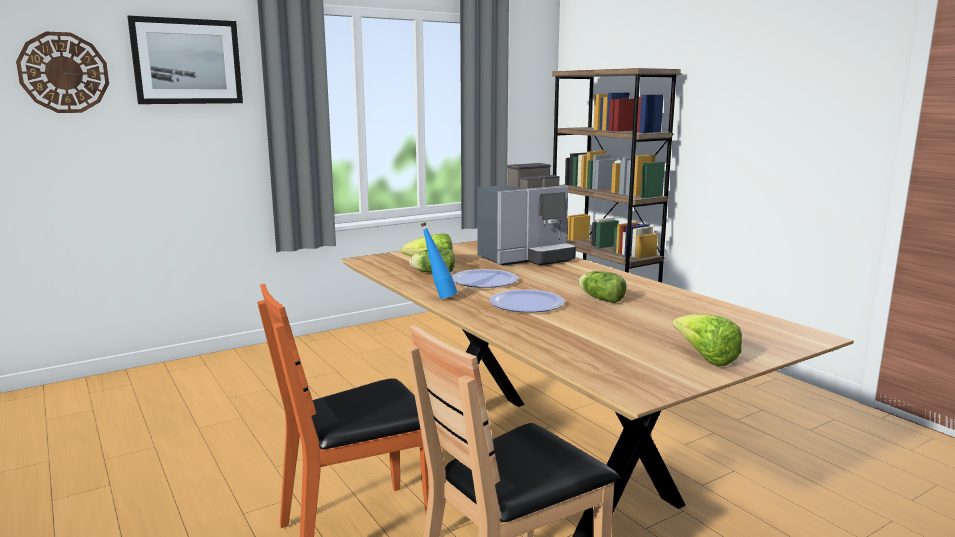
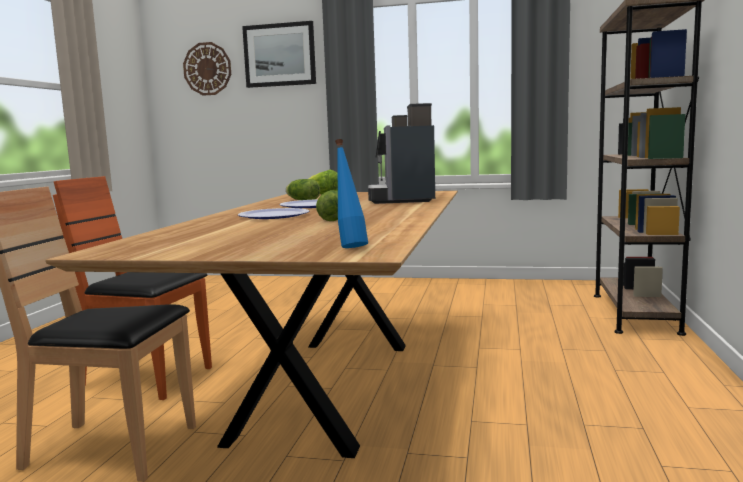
camera: 45 degrees right, 5 degrees down
(439, 297) = (243, 209): blue bottle -> blue bottle (350, 247)
(527, 258) = (403, 199): coffee machine -> coffee machine turned 75 degrees clockwise
(705, 358) = (221, 249): lettuce -> none

